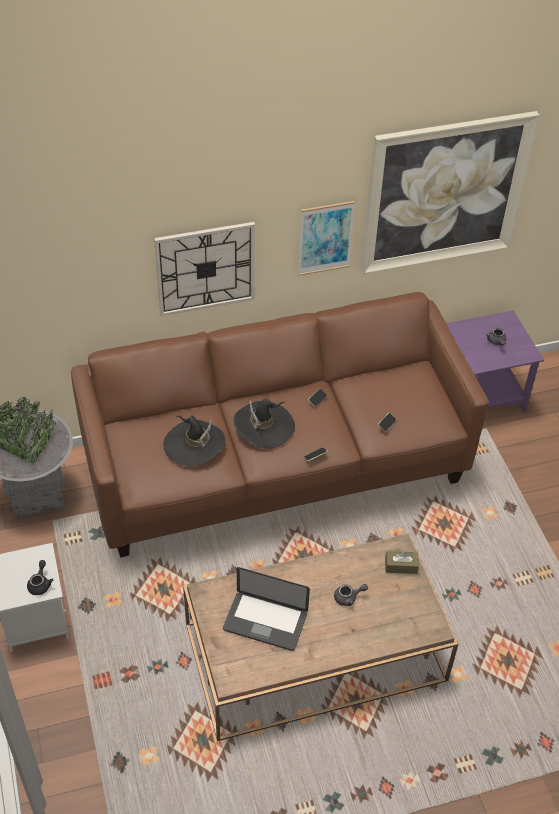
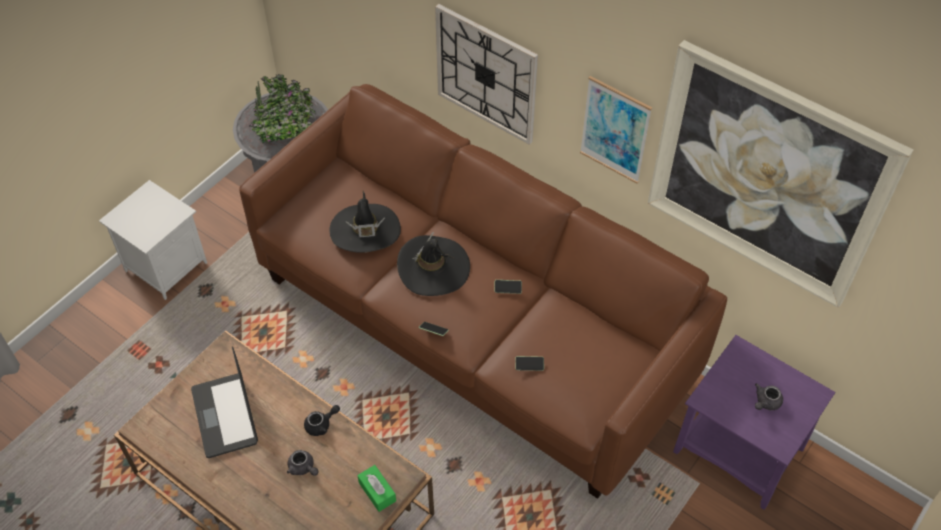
camera: 55 degrees right, 5 degrees up
(40, 584) = (147, 230): black teapot -> black teapot (321, 425)
(401, 566) = (377, 492): brown tissue box -> green tissue box

